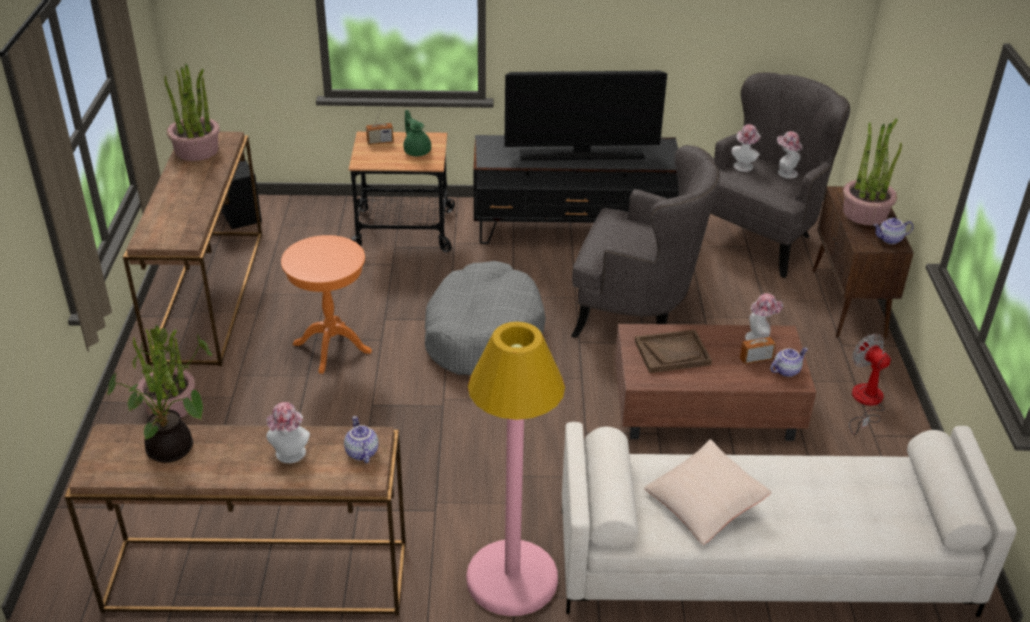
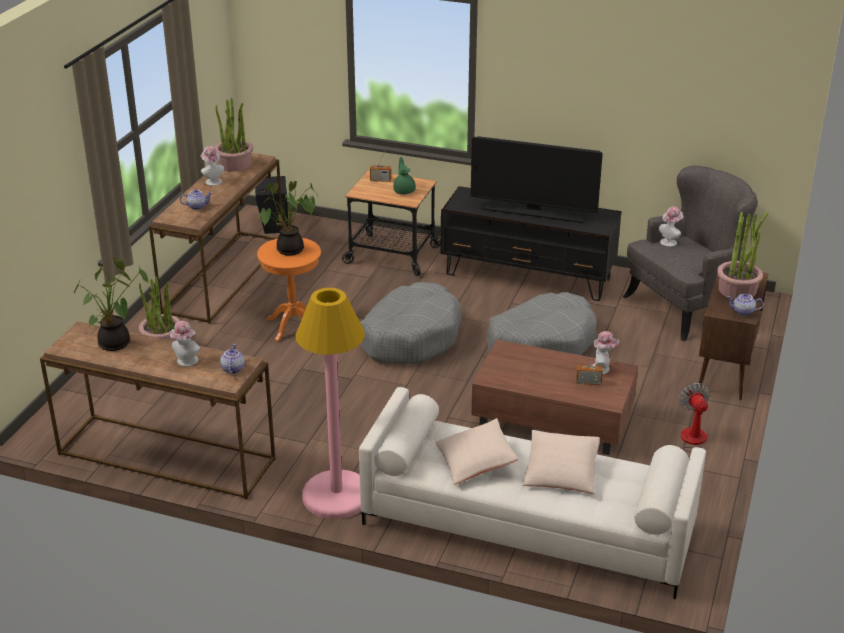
camera: 20 degrees right, 5 degrees down
(323, 257) = (289, 251): none -> potted plant
(636, 312) = (541, 344): grey armchair -> grey dog bed
(672, 353) = (525, 366): brown tray -> none
(785, 172) = (702, 252): hat -> hat (212, 181)
(786, 370) = (607, 394): teapot -> teapot (197, 206)
(811, 493) = (560, 472): none -> beige pillow

